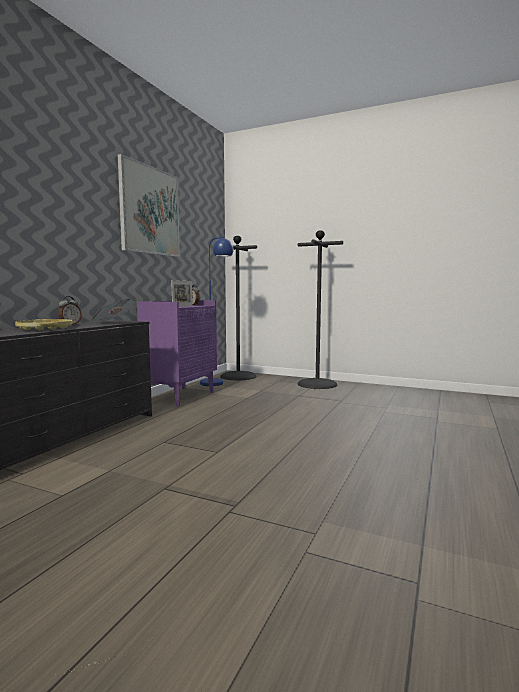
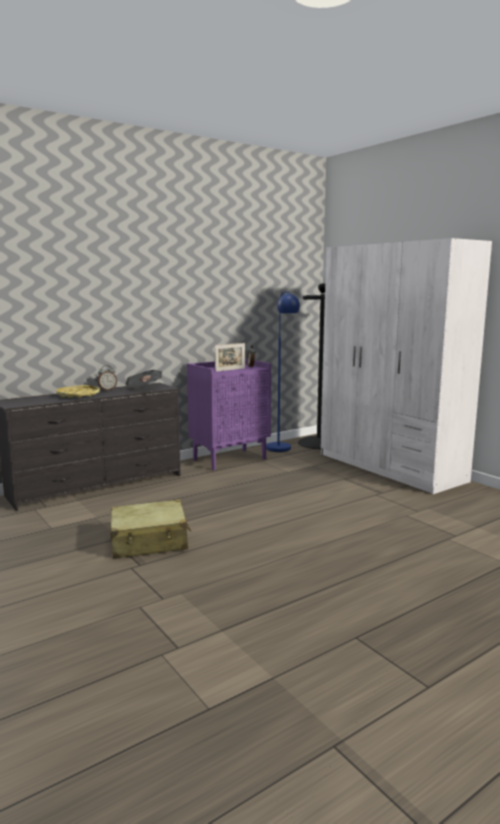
camera: 30 degrees right, 5 degrees up
(150, 211) = (208, 271): picture -> none
(209, 479) = (149, 541): none -> beige suitcase
(317, 384) = (390, 467): black clothes rack -> white wardrobe

